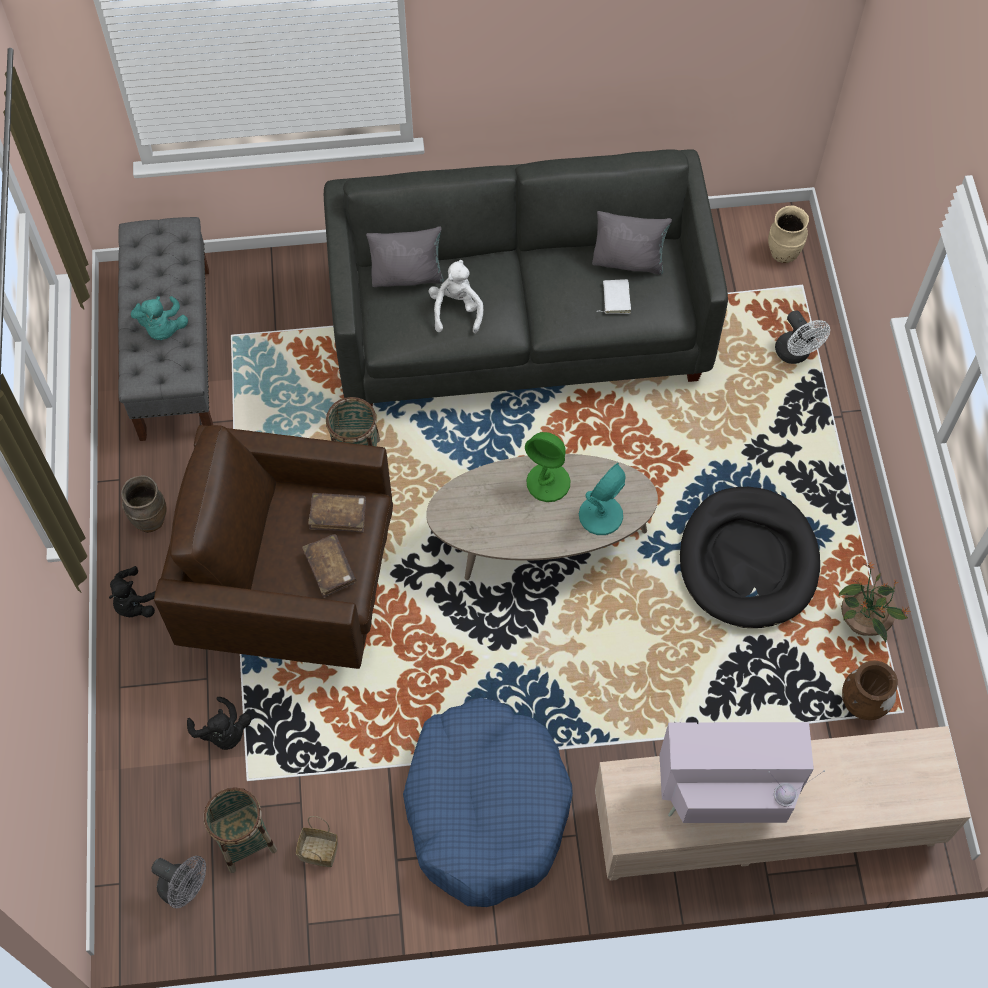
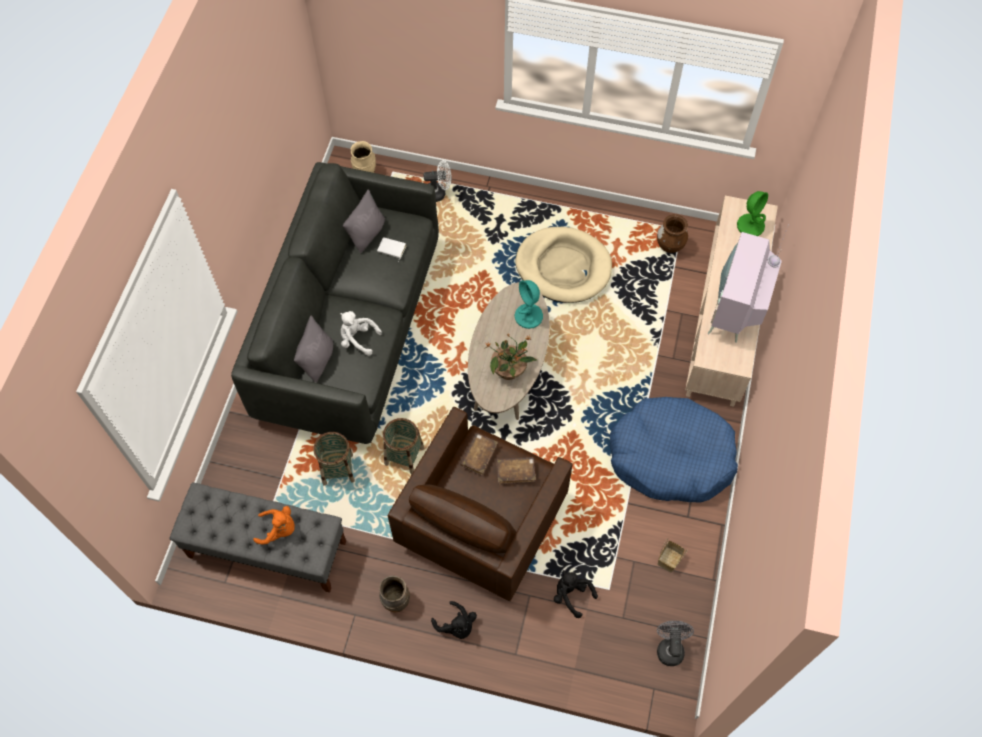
camera: 70 degrees left, 0 degrees up
(162, 328) = (279, 530): turquoise plush toy -> orange plush toy
(185, 889) = (670, 647): grey fan -> grey fan turned 45 degrees counterclockwise
(223, 733) = (571, 595): black plush toy -> black plush toy turned 120 degrees counterclockwise
(244, 840) = (648, 602): basket -> basket (338, 469)
(548, 483) = (495, 336): green table lamp -> green table lamp (750, 225)
(748, 560) = (563, 267): black dog bed -> beige dog bed
(863, 622) = (622, 227): potted plant -> potted plant (509, 370)

